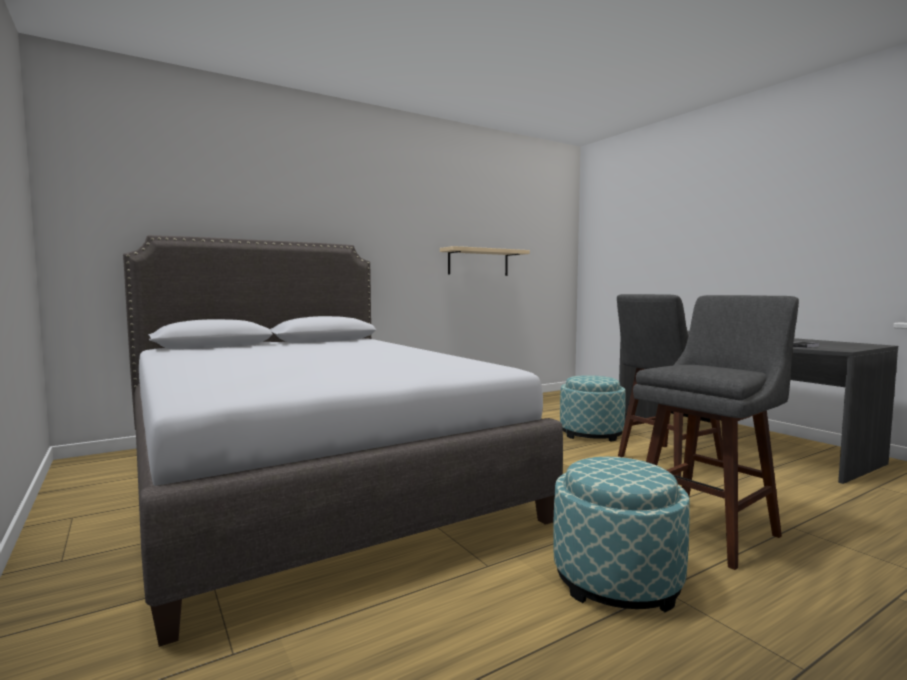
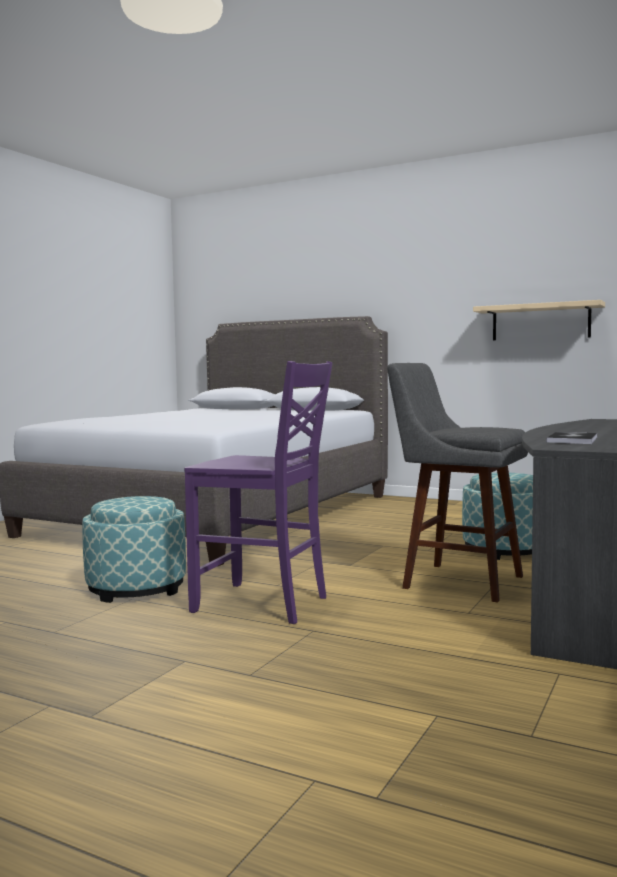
camera: 60 degrees right, 0 degrees up
(709, 530) = (263, 604): grey stool -> purple chair

